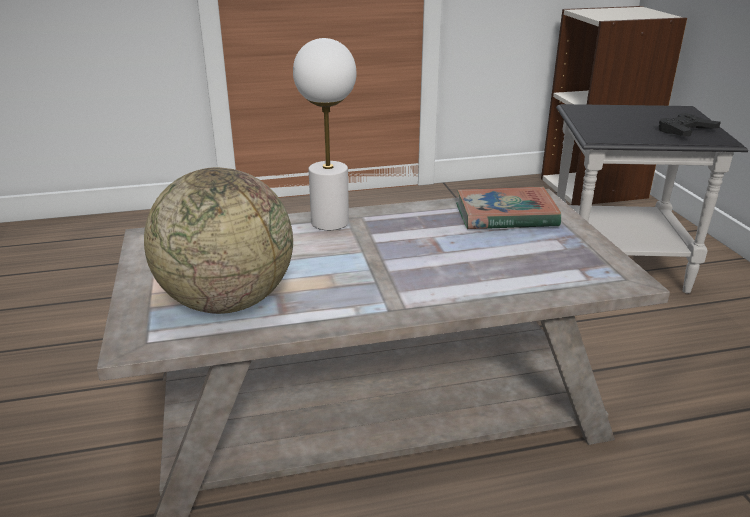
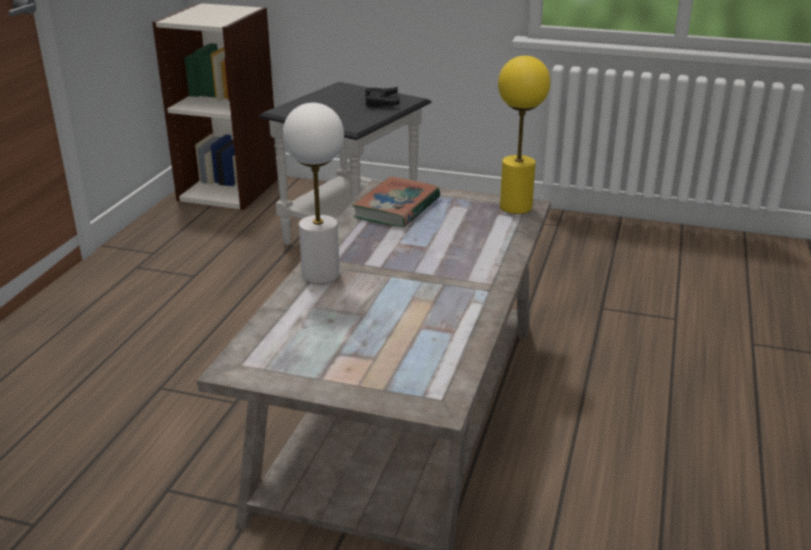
camera: 60 degrees left, 0 degrees up
(227, 301) = (411, 351): globe -> none
(611, 274) = (515, 207): none -> yellow table lamp

